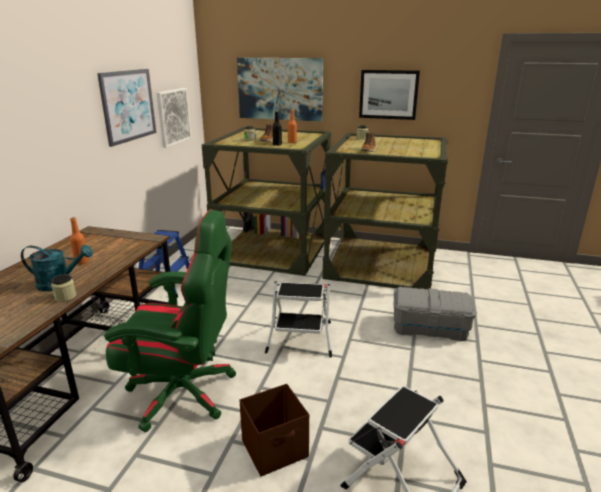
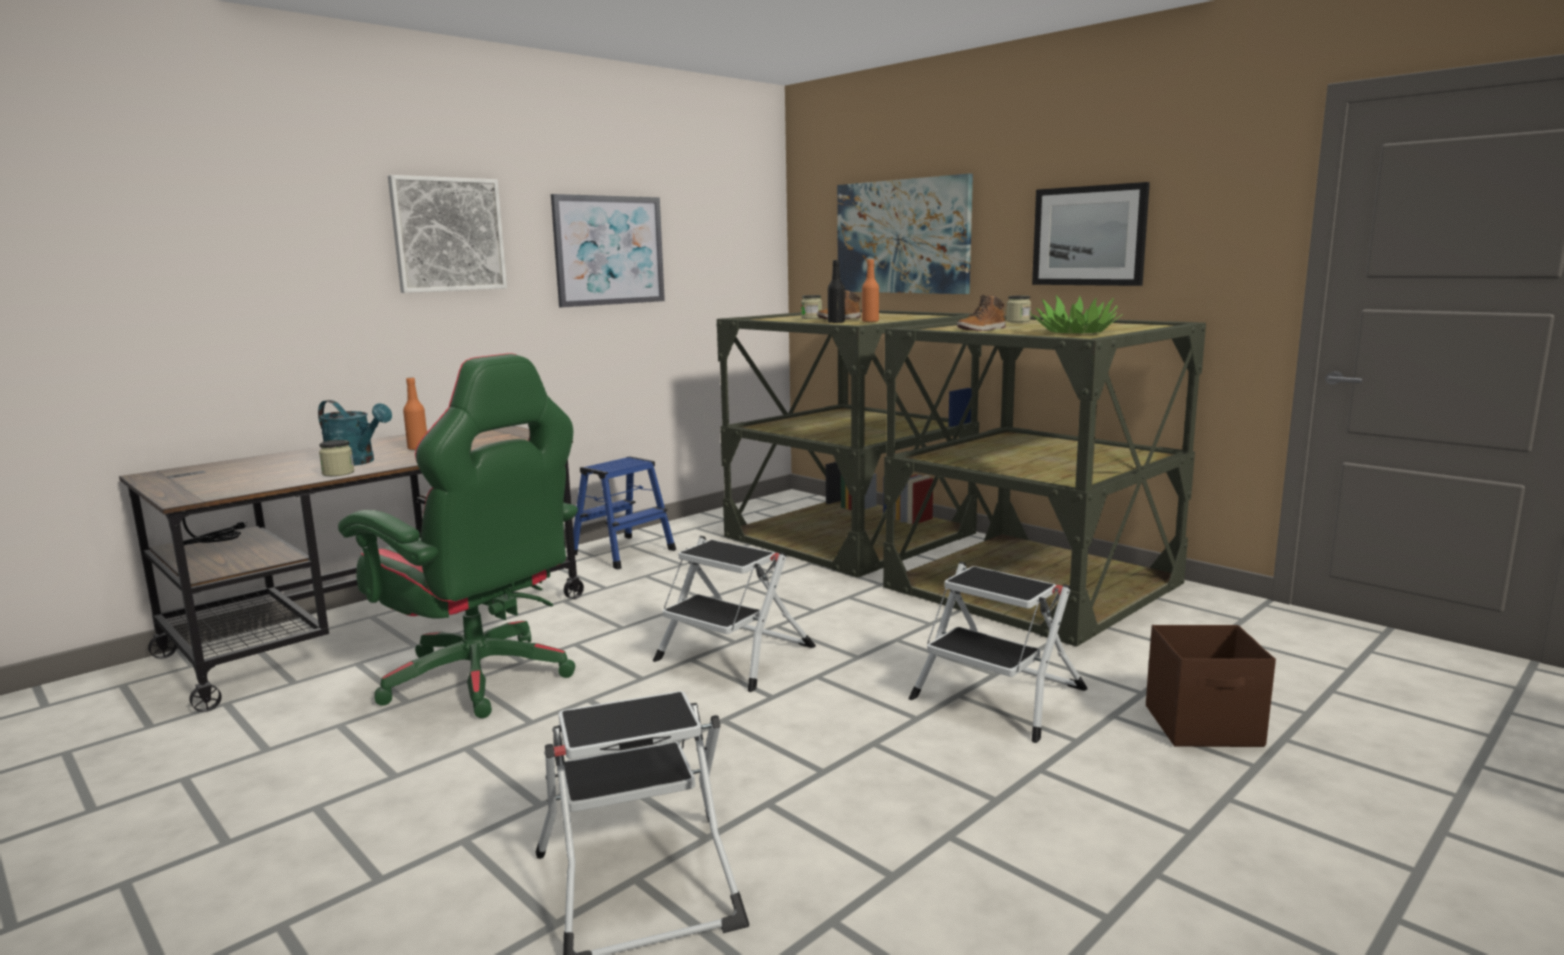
camera: 30 degrees right, 10 degrees down
(173, 116) = (711, 281): picture -> picture (448, 234)
(276, 449) = (509, 776): brown storage box -> brown storage box (1204, 727)
(416, 151) = (1075, 333): none -> potted plant
(430, 327) = (1000, 696): grey storage box -> step ladder

